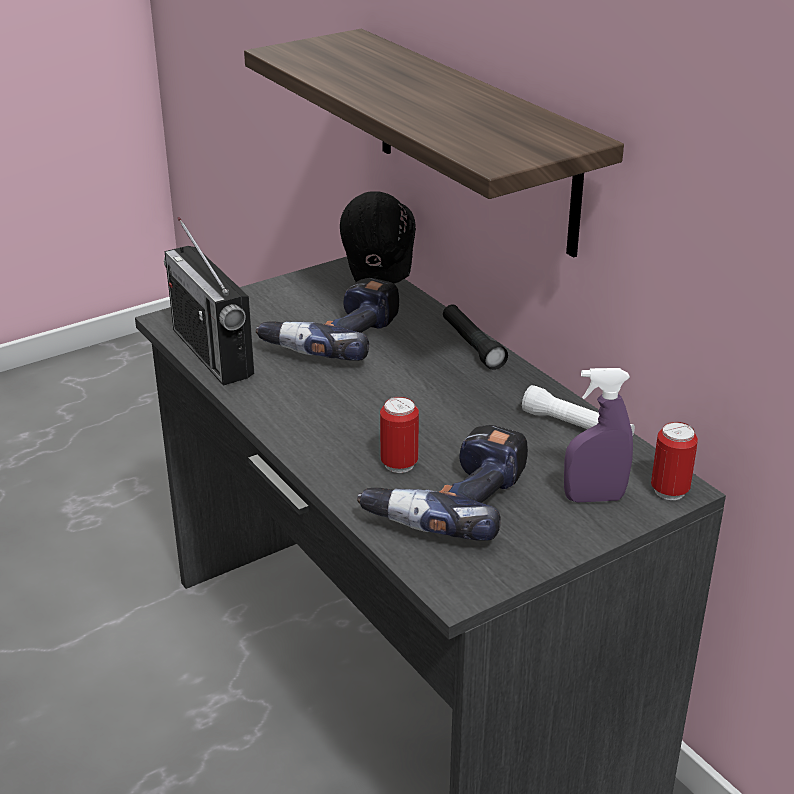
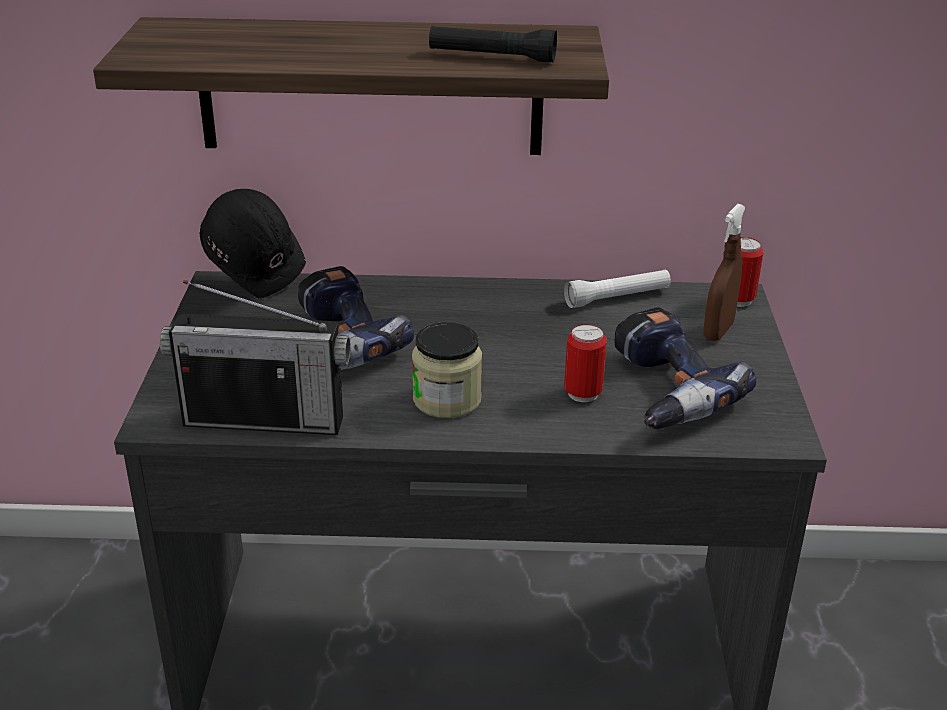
camera: 55 degrees left, 0 degrees up
(318, 409) = (447, 400): none -> jar
(472, 345) = (440, 289): black flashlight -> black flashlight (492, 57)
(594, 498) = (718, 331): purple spray bottle -> brown spray bottle

